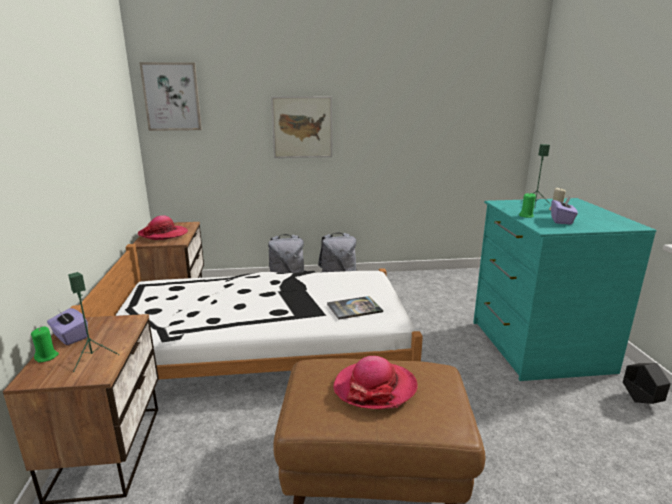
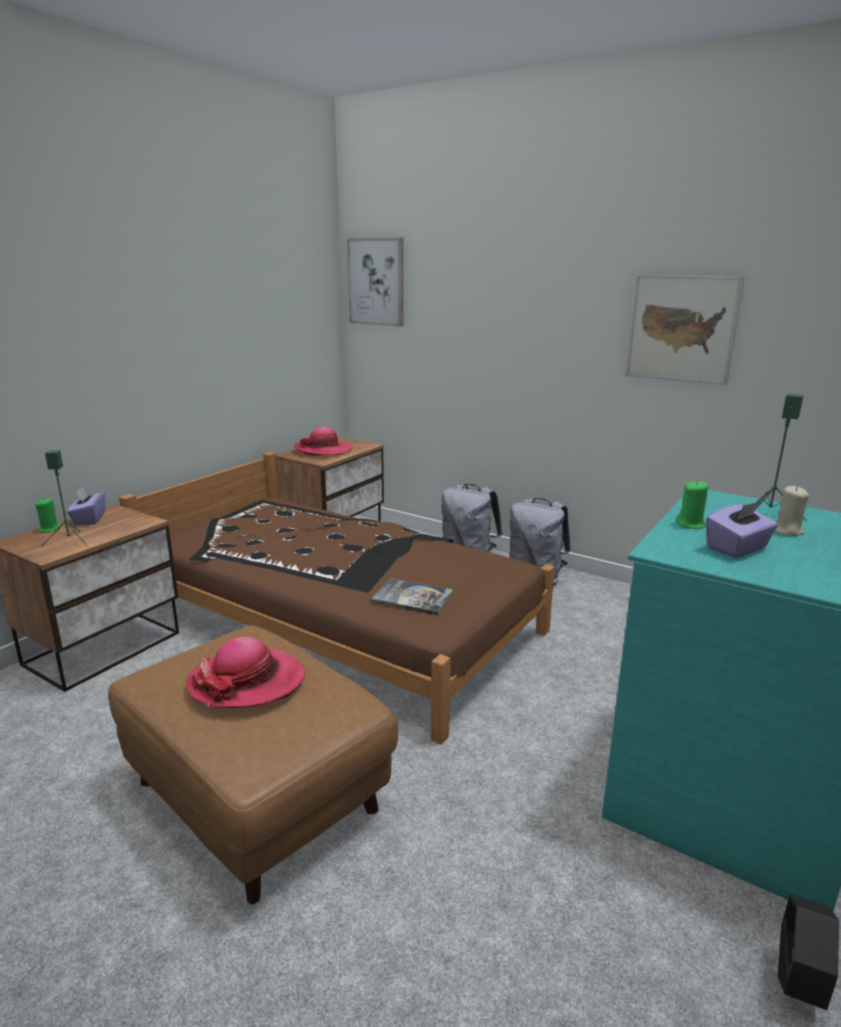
camera: 40 degrees right, 0 degrees up
(263, 351) = (337, 620): white bed -> brown bed
(302, 127) = (525, 332): picture -> picture (681, 329)

